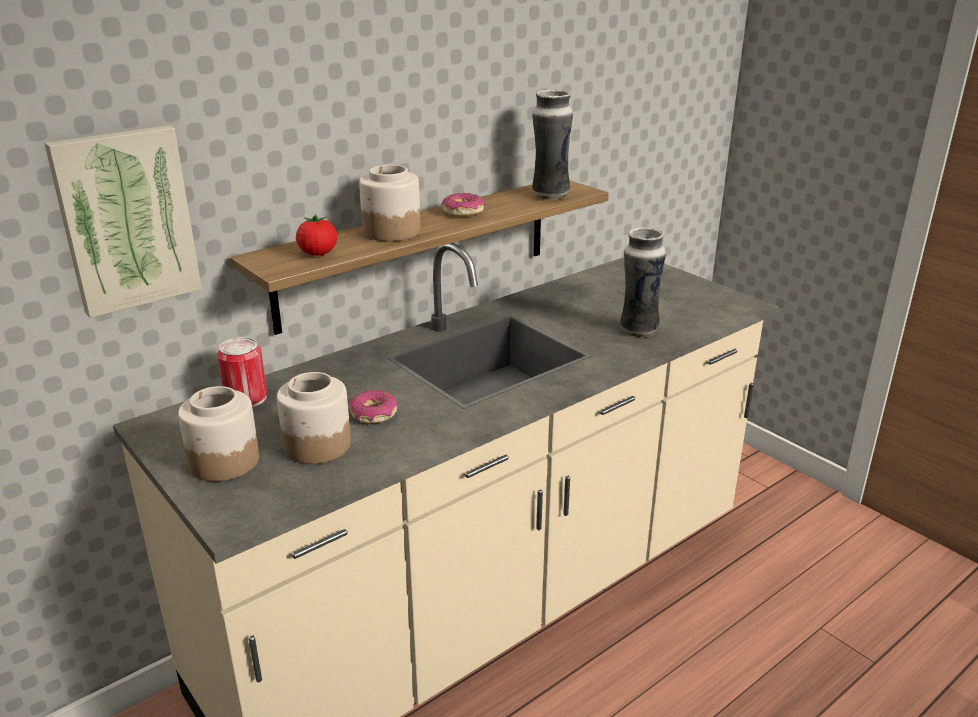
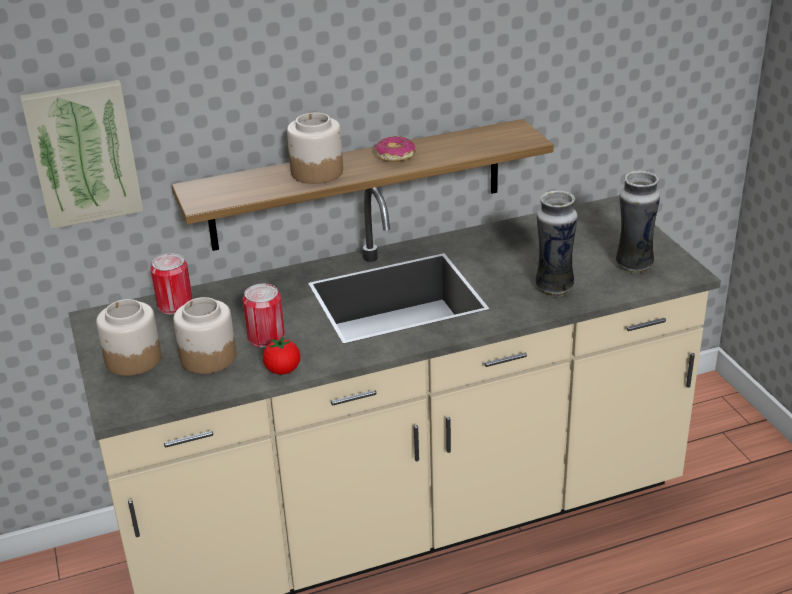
camera: 20 degrees right, 5 degrees up
(318, 254) = (241, 190): tomato -> tomato (283, 370)
(373, 415) = (266, 337): donut -> can
(550, 195) = (491, 143): vase -> vase (633, 266)

